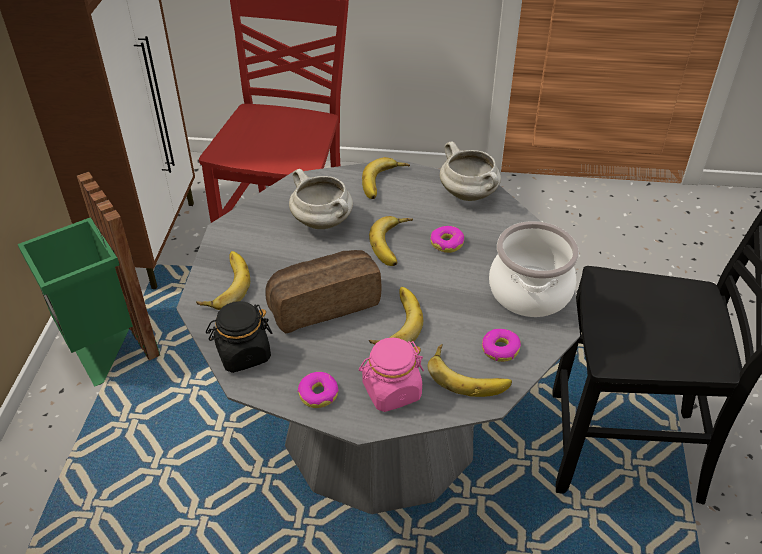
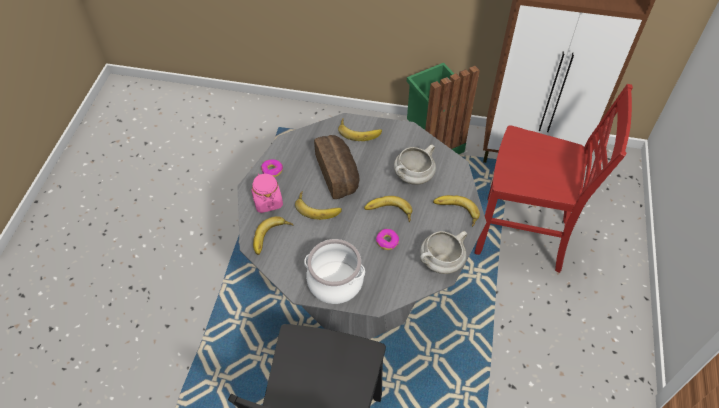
camera: 95 degrees right, 10 degrees up
(243, 354) = (305, 140): black jar -> none
(500, 349) = (288, 256): donut -> none

